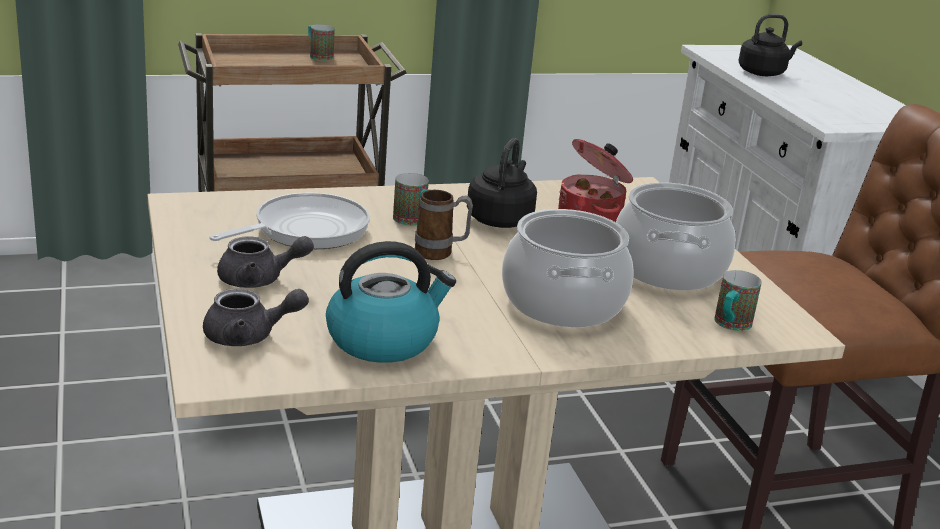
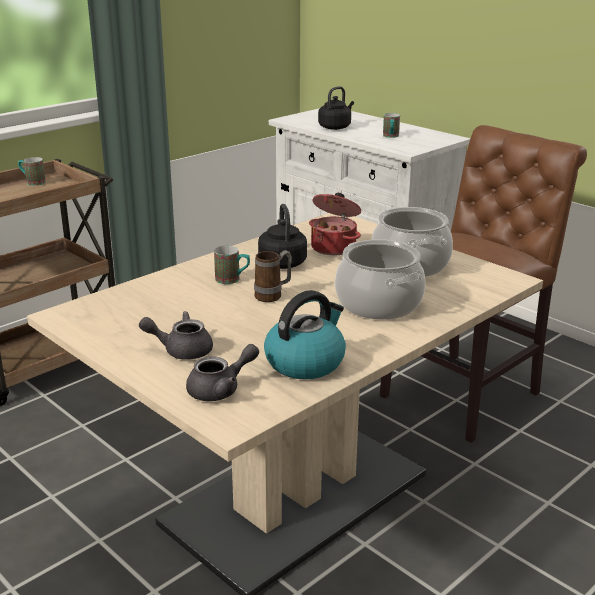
camera: 25 degrees left, 0 degrees up
(259, 280) = (181, 350): grey teapot -> grey teapot turned 150 degrees counterclockwise
(305, 230) = (170, 307): frying pan -> none
(730, 325) = (478, 287): mug -> mug (391, 136)

